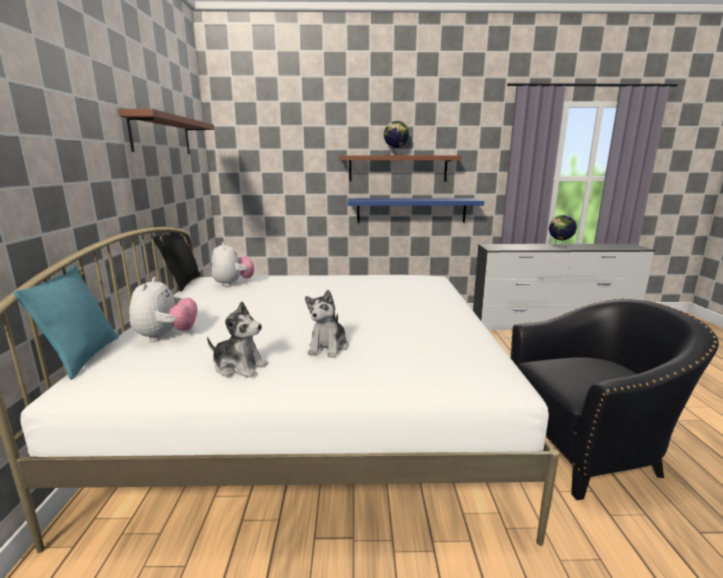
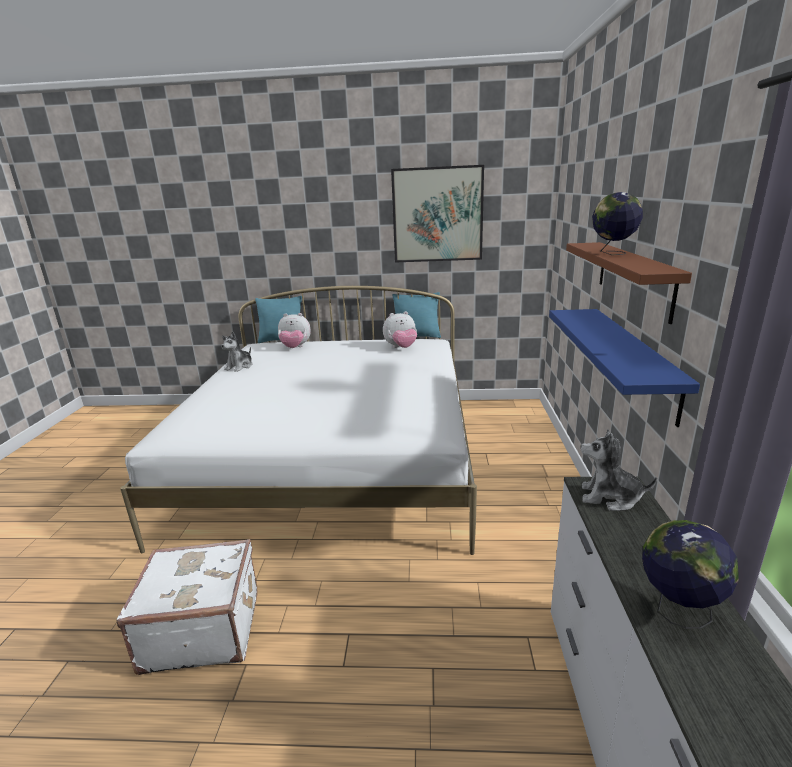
camera: 95 degrees right, 5 degrees up
(162, 135) = (437, 215): brown shelf -> picture
(183, 283) = (417, 337): black pillow -> turquoise pillow
(328, 347) = (246, 383): plush toy -> plush toy (609, 497)
(588, 448) = (203, 628): black armchair -> white suitcase

